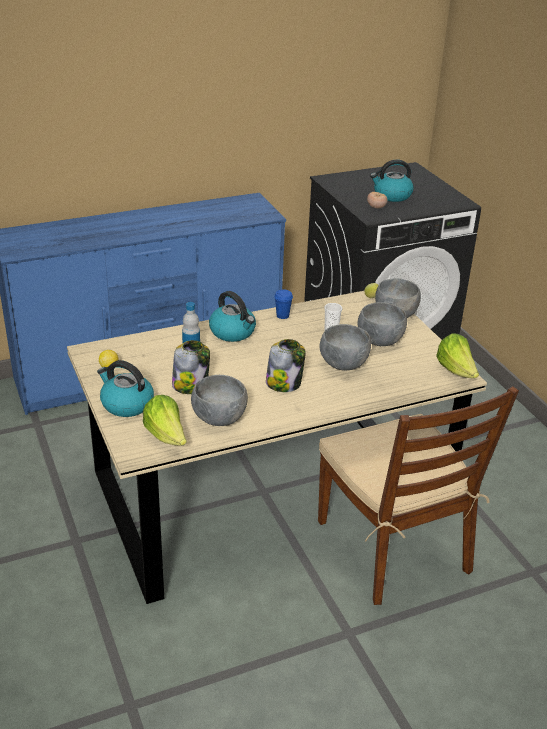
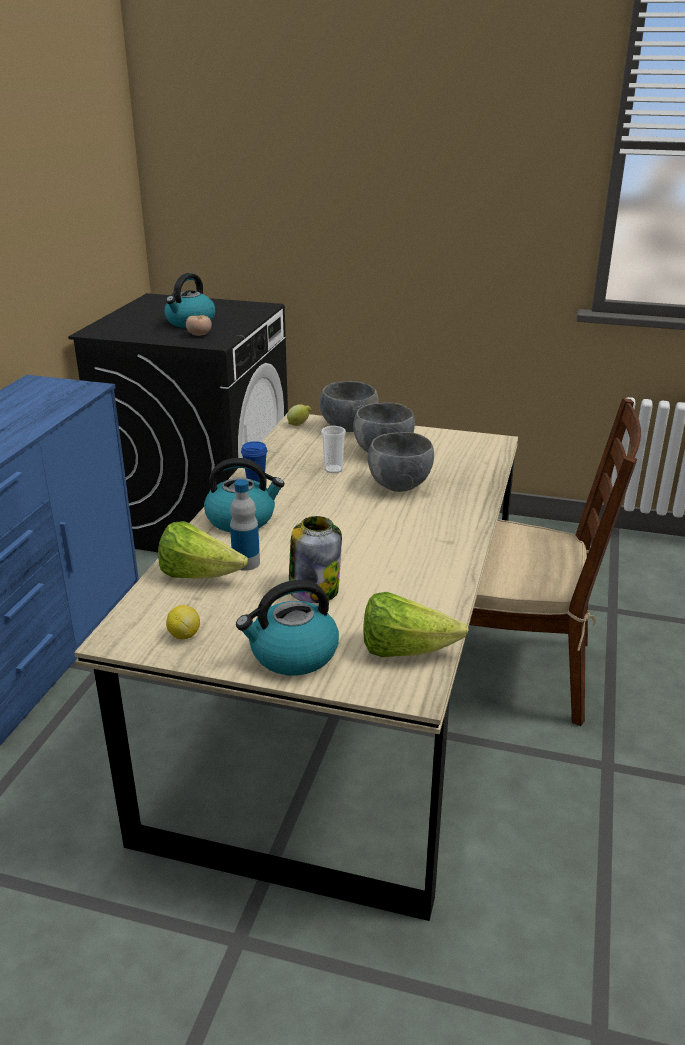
camera: 50 degrees left, 5 degrees down
(219, 419) = (410, 598): grey bowl -> none
(284, 383) = (390, 530): jar -> none
(456, 371) = (483, 441): lettuce -> lettuce (199, 575)

